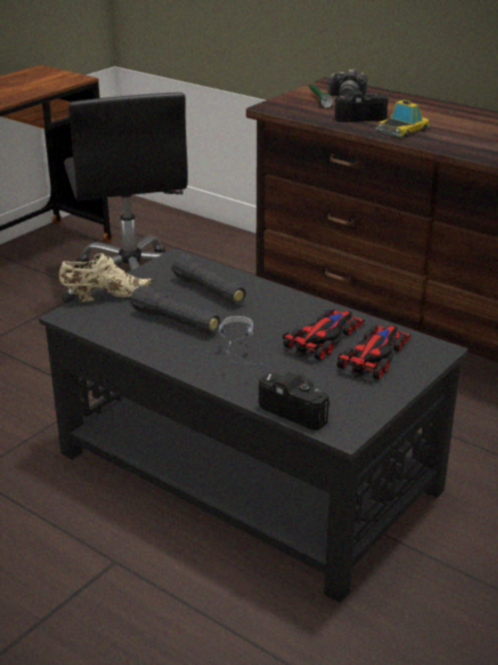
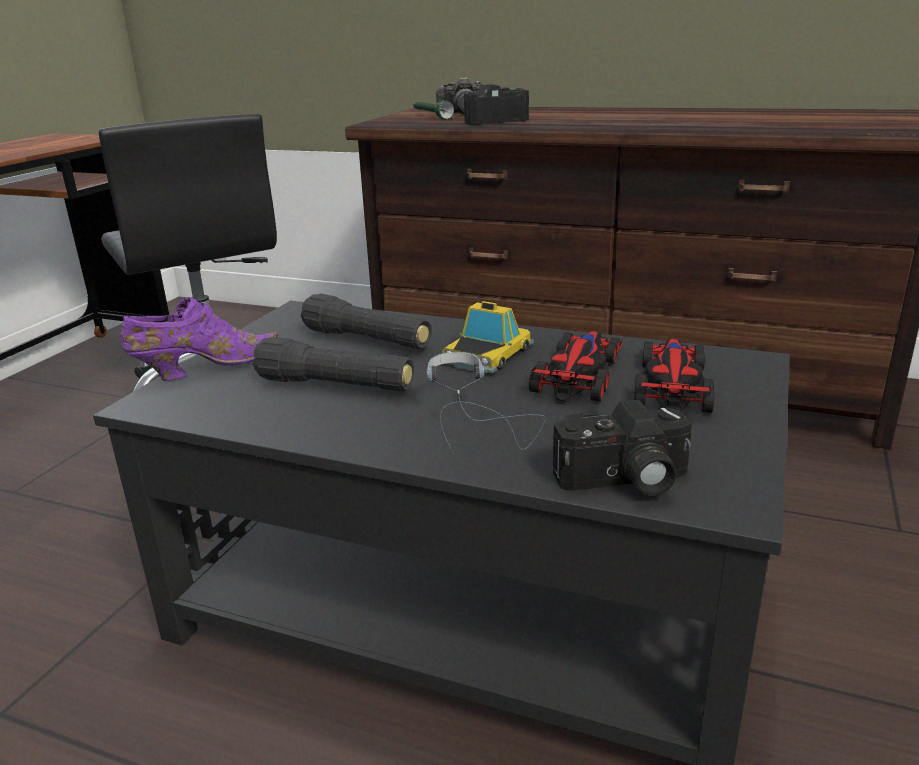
camera: 15 degrees left, 5 degrees down
(104, 296) = (202, 369): beige shoe -> purple shoe
(297, 409) = (624, 481): camera -> camera turned 150 degrees clockwise
(402, 129) = (557, 123): toy car -> toy car (487, 354)

